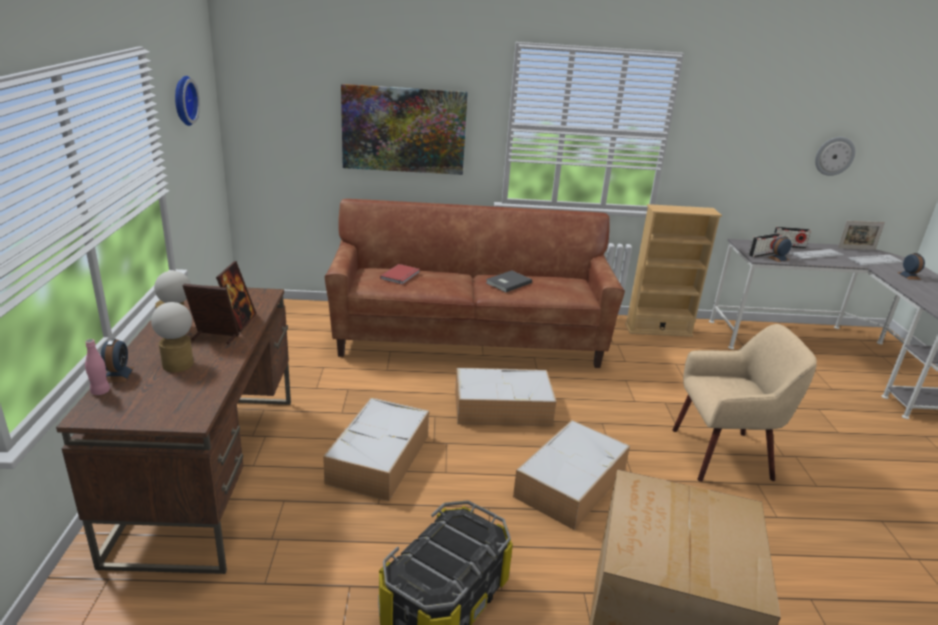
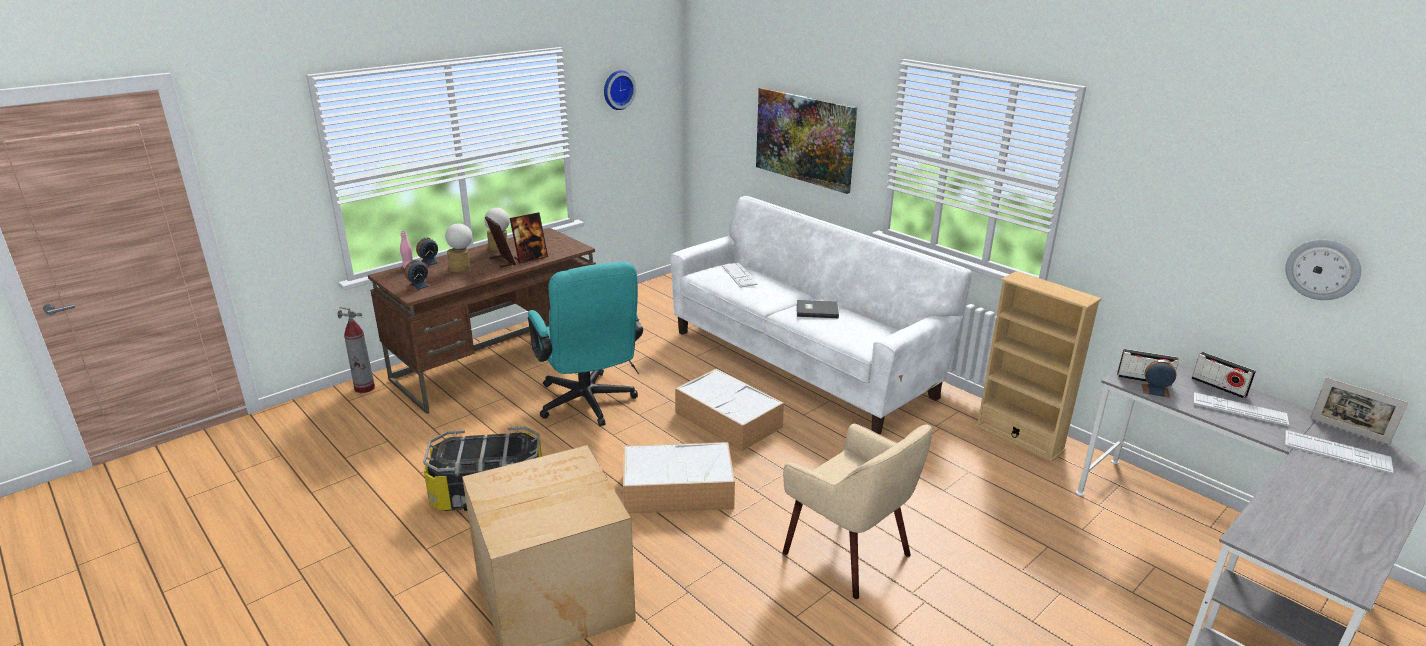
camera: 50 degrees right, 0 degrees up
(75, 601) = (365, 388): none -> fire extinguisher
(378, 459) = (588, 405): storage box -> turquoise office chair
(401, 276) = (739, 275): red book -> keyboard
(469, 339) = (800, 363): brown sofa -> white sofa
(909, 276) = (1342, 486): alarm clock -> alarm clock (418, 286)

